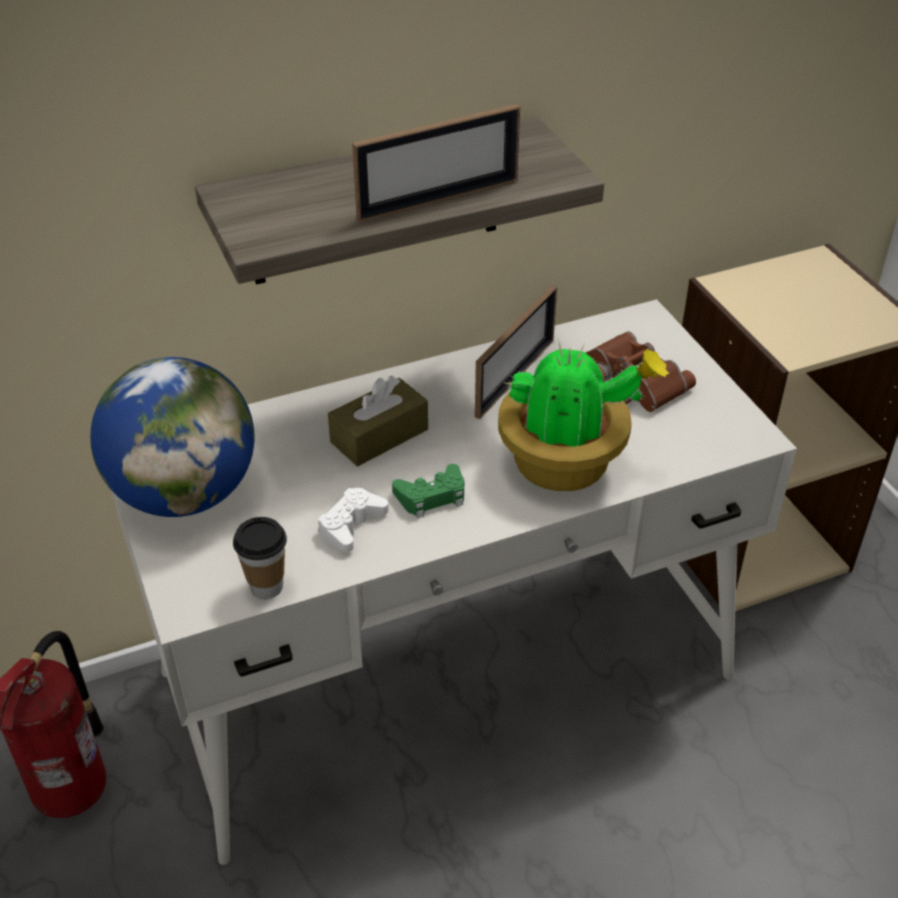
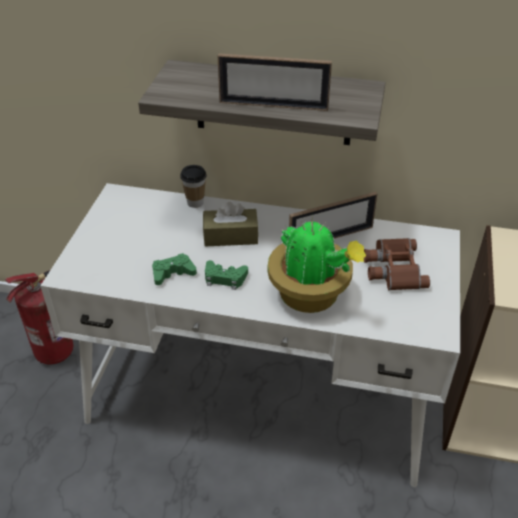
camera: 35 degrees right, 0 degrees up
(184, 494) = (117, 223): globe -> none
(266, 586) = (107, 283): cup -> cup (195, 202)
(351, 525) = (173, 273): white game controller -> green game controller

